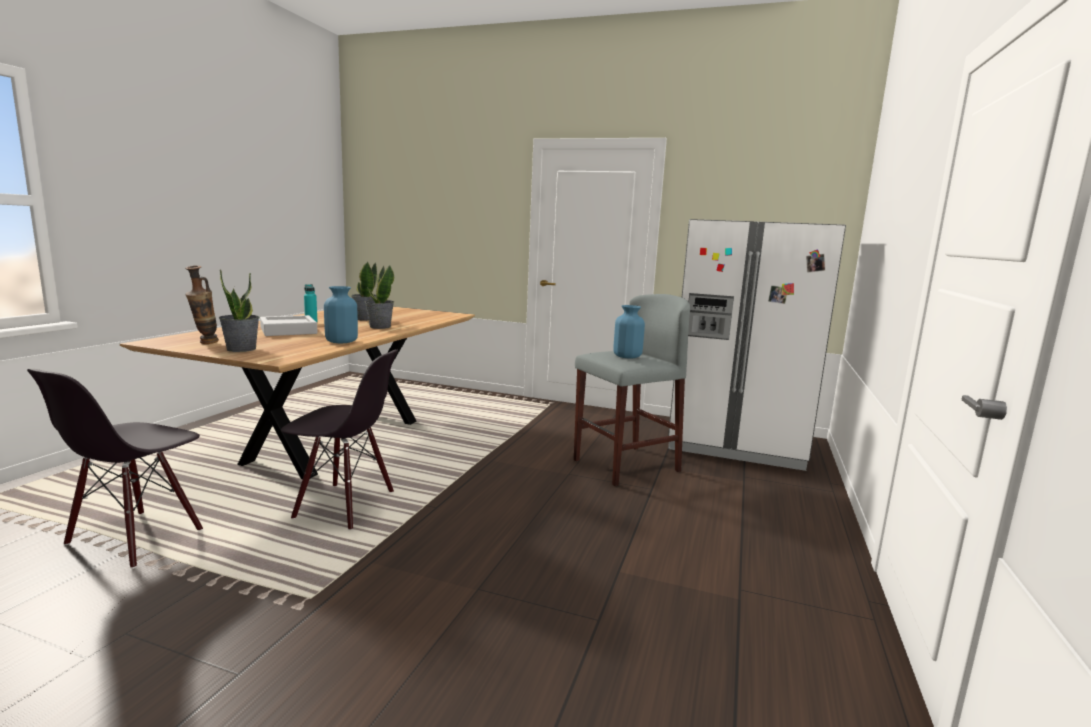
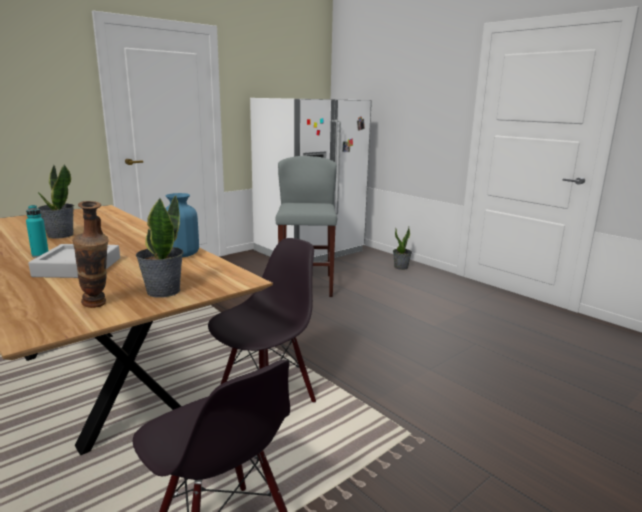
camera: 60 degrees left, 5 degrees up
(379, 327) = (122, 236): potted plant -> potted plant (401, 267)
(627, 356) = (310, 205): blue vase -> none

